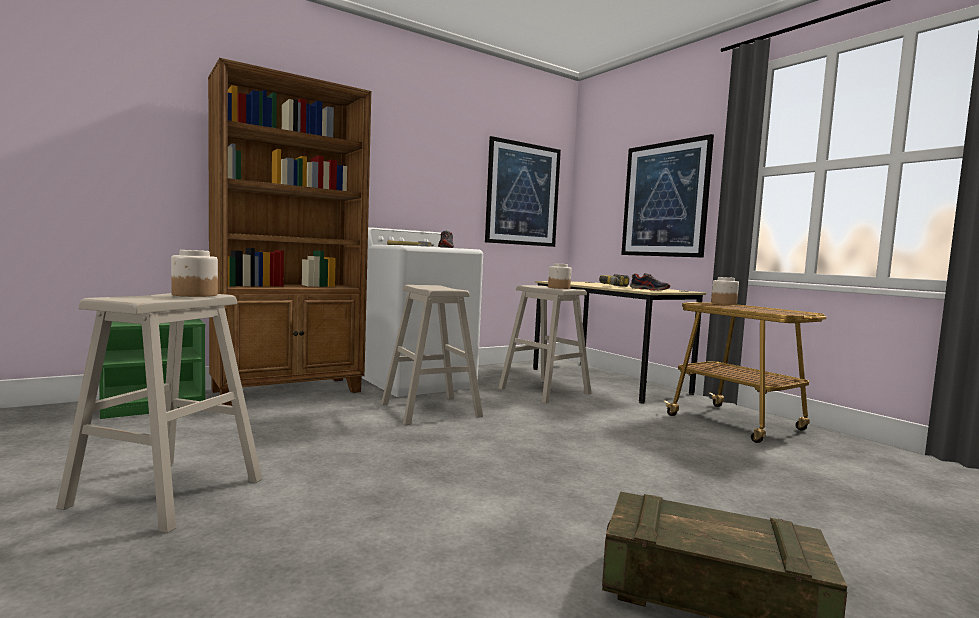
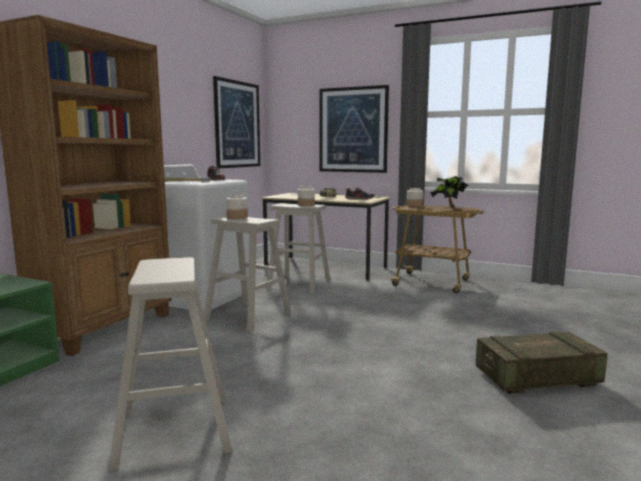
camera: 30 degrees left, 5 degrees up
(194, 295) = (174, 263): jar -> jar (237, 217)
(774, 309) = (449, 207): none -> potted plant

